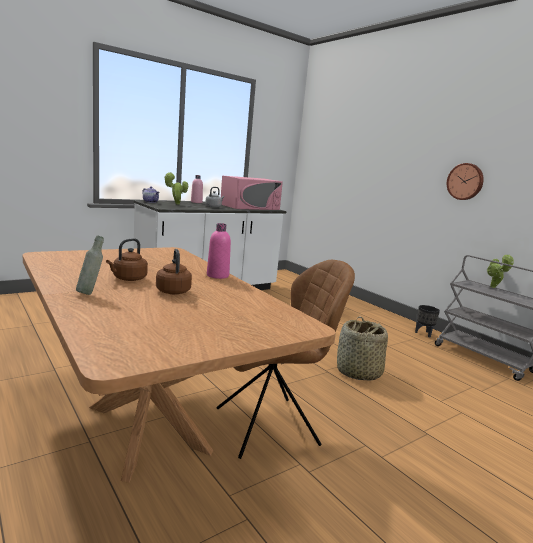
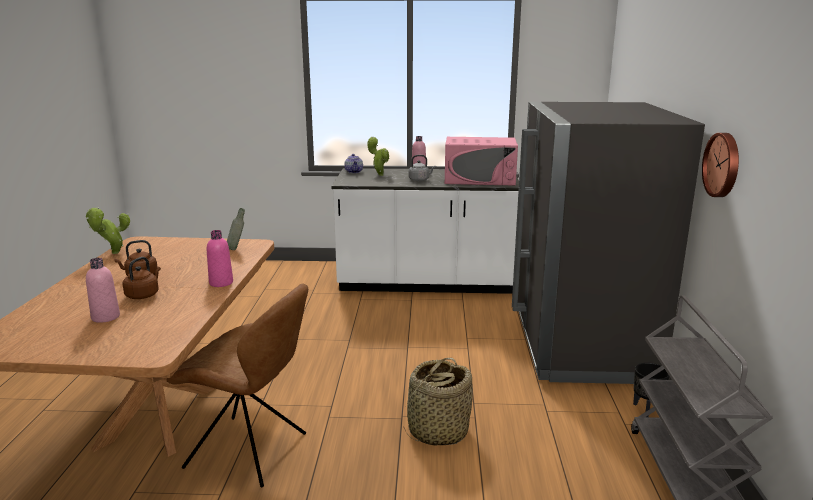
camera: 40 degrees right, 5 degrees up
(90, 293) = (84, 287): grey bottle -> grey bottle (237, 249)
(185, 311) = (105, 317): none -> pink bottle
(347, 309) = (581, 344): none -> grey fridge
(493, 287) = (715, 360): potted plant -> potted plant (113, 253)

